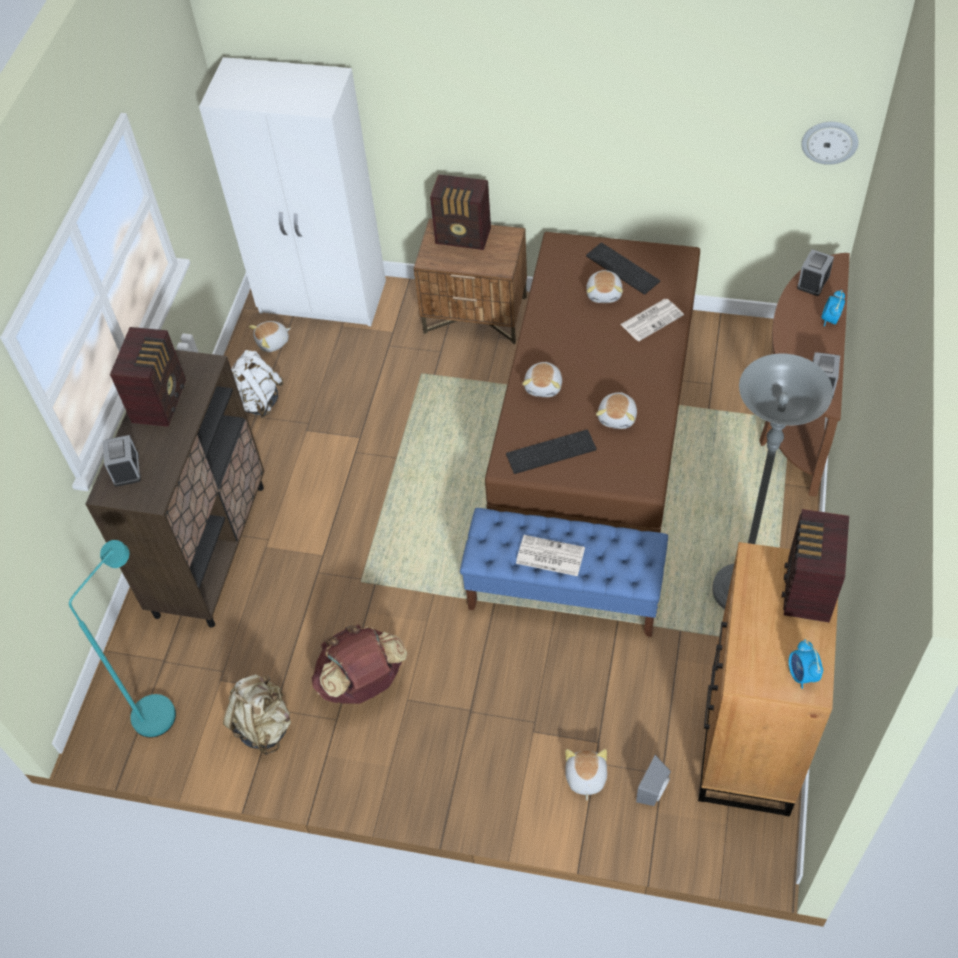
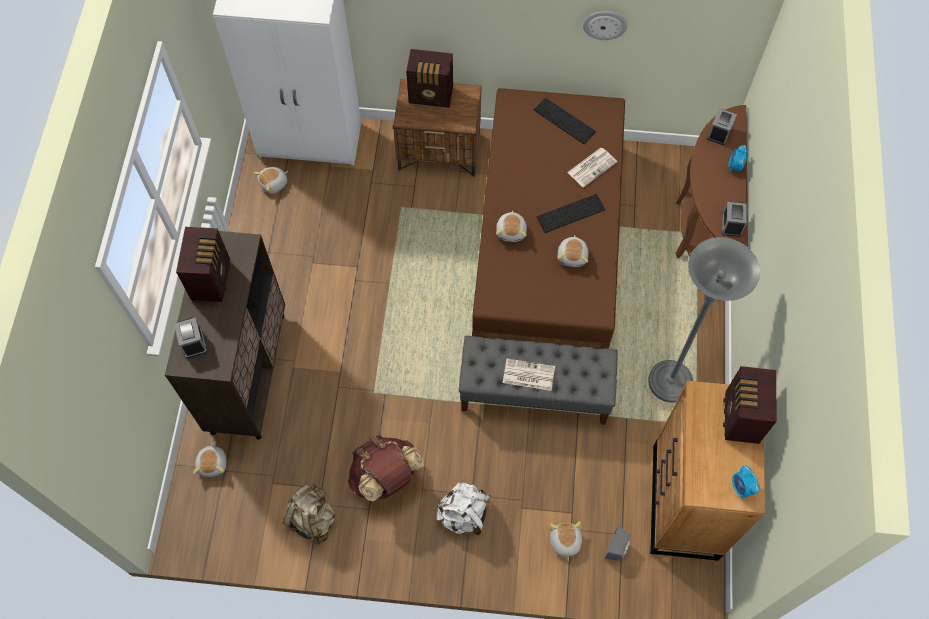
camera: 10 degrees left, 10 degrees up
(160, 706) = (227, 508): turquoise floor lamp -> none
(255, 402) = (267, 239): white backpack -> white backpack (464, 514)
(551, 450) = (523, 288): keyboard -> keyboard (570, 212)
(565, 593) = (535, 392): blue bench -> grey bench
(604, 293) = (552, 144): plush toy -> plush toy (213, 463)
(829, 141) = (735, 25): wall clock -> wall clock (605, 24)

